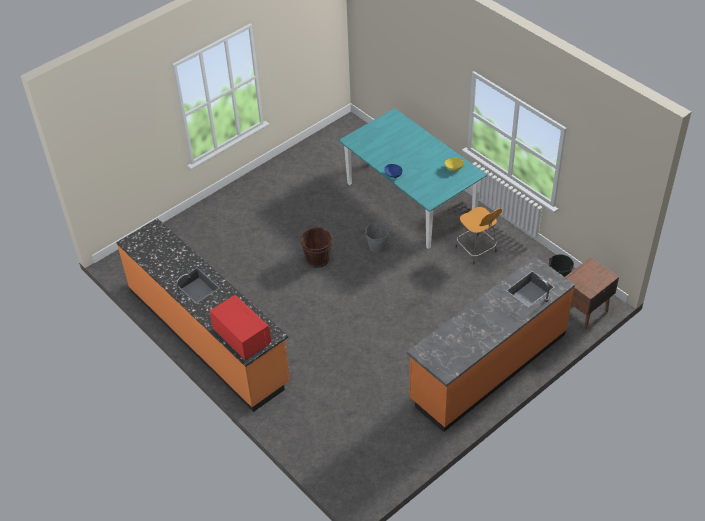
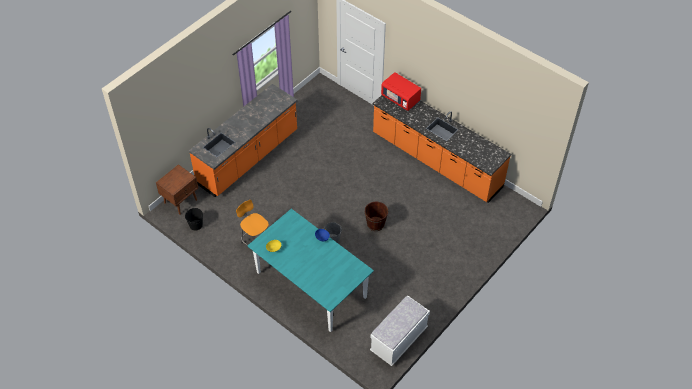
camera: 170 degrees right, 5 degrees up
(321, 143) = (399, 340): none -> white bench

